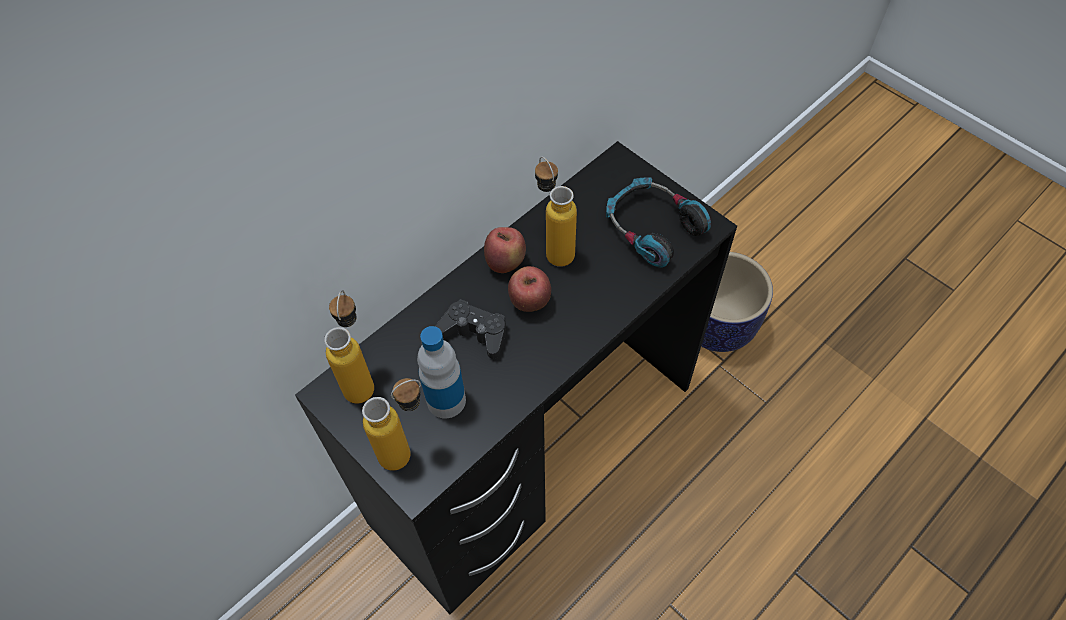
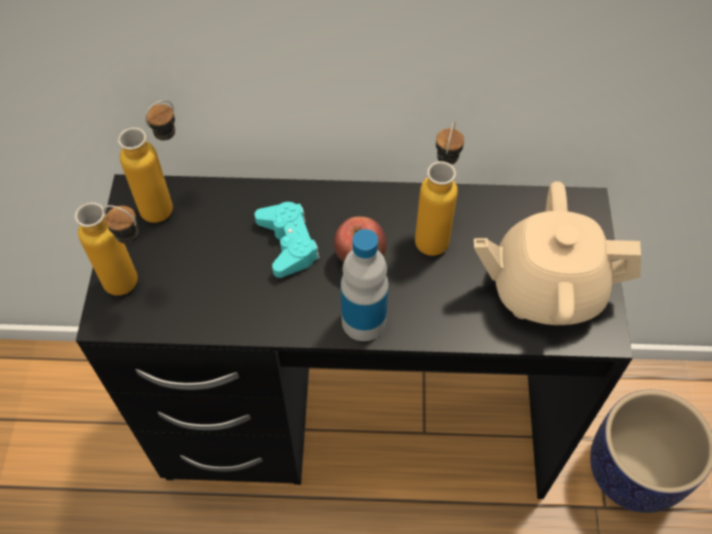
camera: 45 degrees right, 0 degrees up
(446, 400) = (204, 275): bottle -> bottle (363, 321)
(475, 332) = (288, 243): black game controller -> turquoise game controller
(505, 263) = (379, 210): apple -> none
(652, 227) = (544, 289): headphones -> beige teapot

